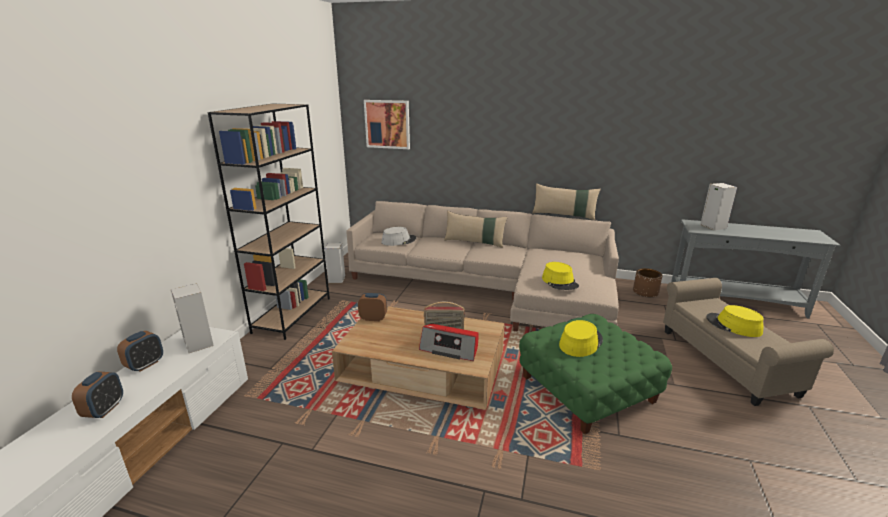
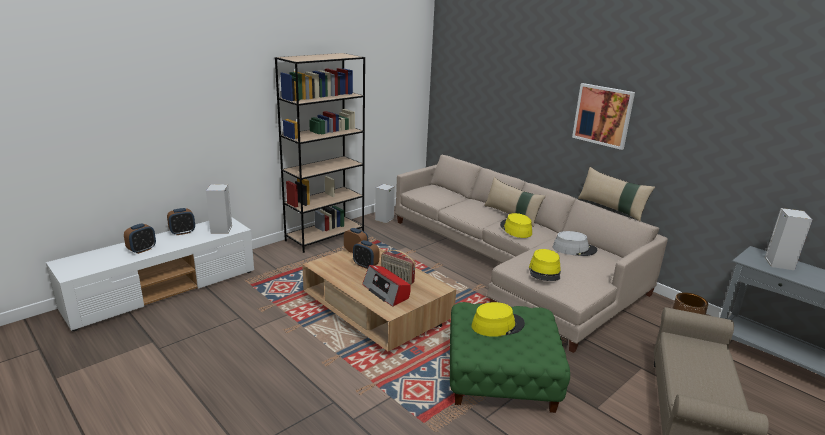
camera: 30 degrees right, 0 degrees up
(387, 124) = (466, 81): picture -> picture (603, 115)
(399, 240) = (442, 196): grey hat -> grey hat (574, 249)
(399, 329) = (365, 265): none -> alarm clock
(733, 325) = (698, 373): yellow hat -> yellow hat (515, 229)

